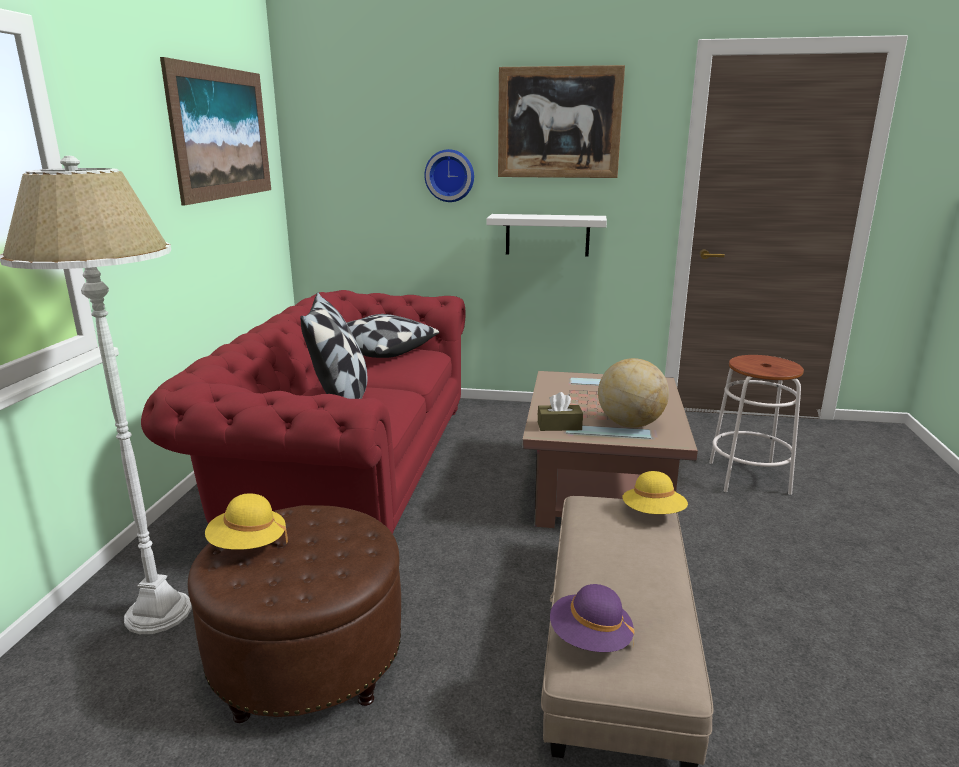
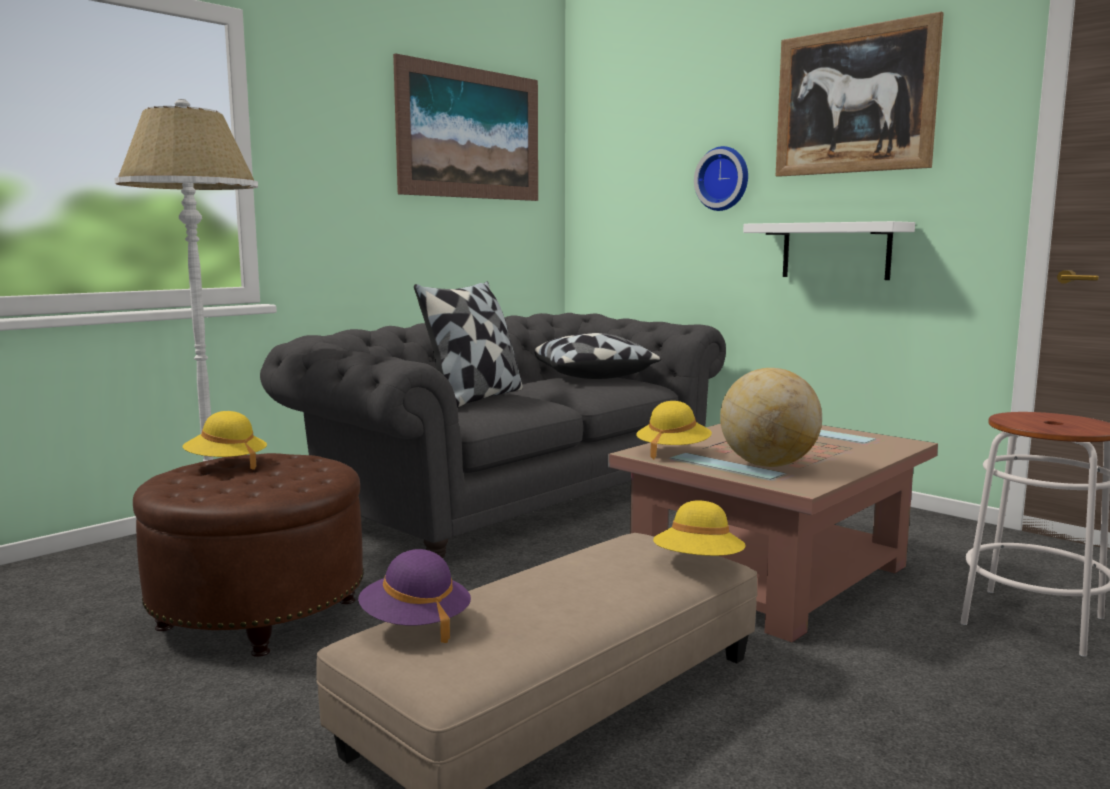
camera: 35 degrees right, 10 degrees down
(343, 465) = (510, 493): red sofa -> grey sofa
(559, 426) = (673, 452): brown tissue box -> yellow hat

